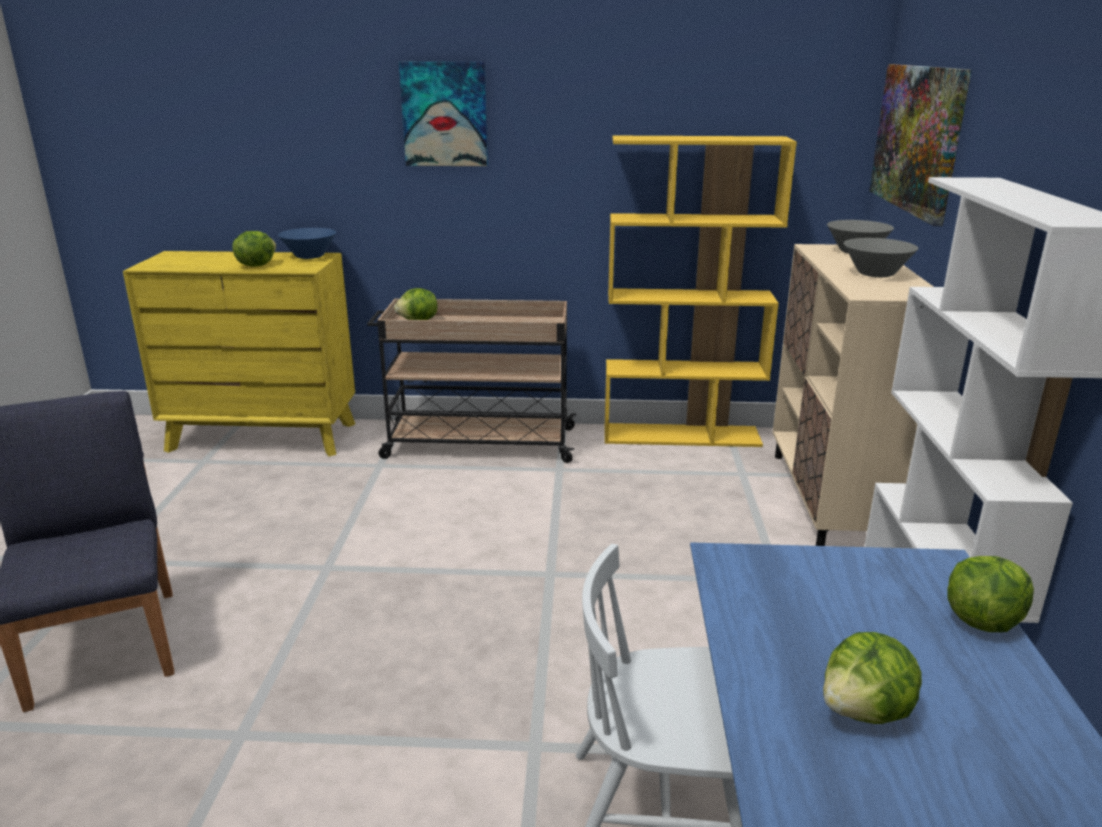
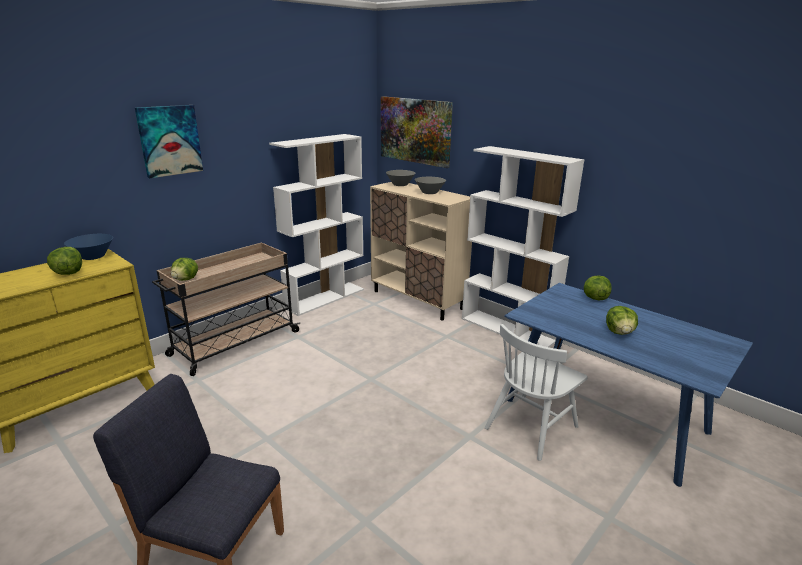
camera: 50 degrees left, 0 degrees up
(682, 435) = (325, 298): yellow bookcase -> white bookcase

